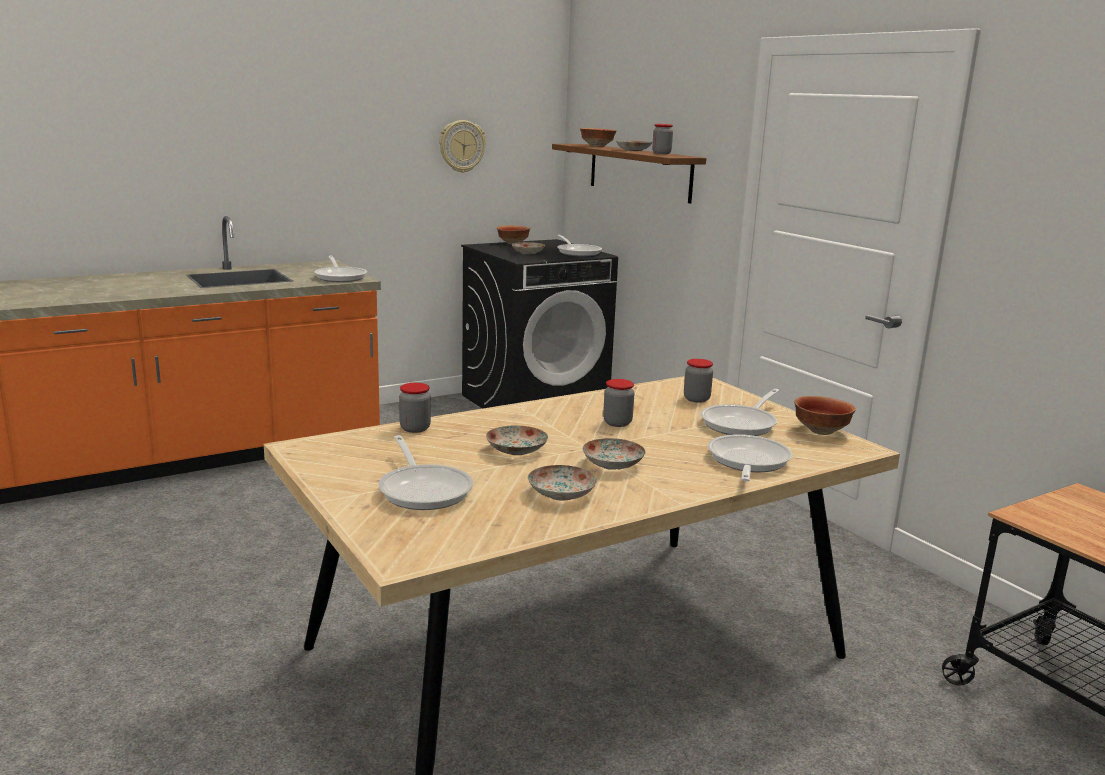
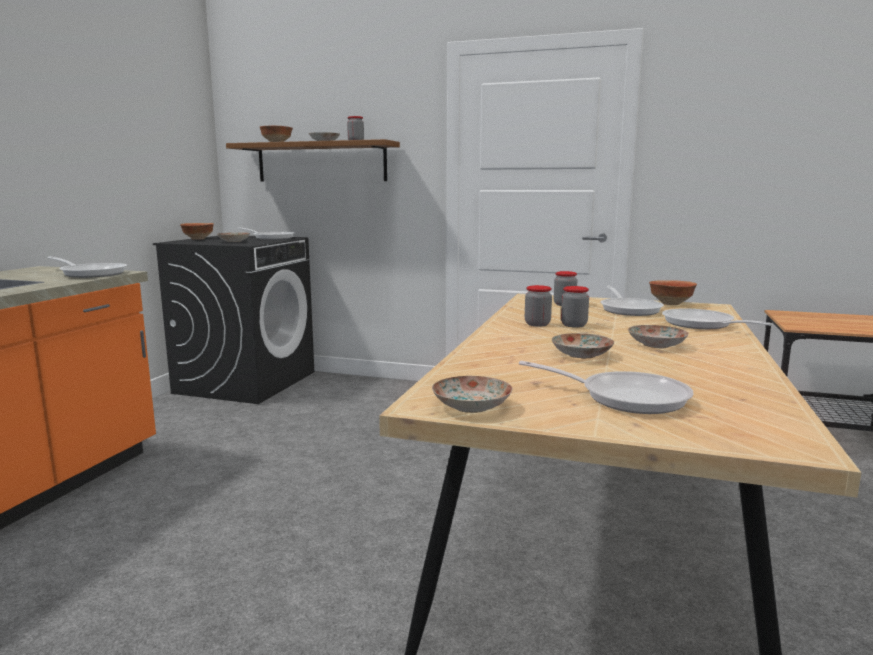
camera: 40 degrees left, 5 degrees down
(415, 428) = (468, 364): jar -> jar (537, 324)
(461, 146) = (140, 144): wall clock -> none
(562, 494) = (699, 368): plate -> plate (472, 406)

